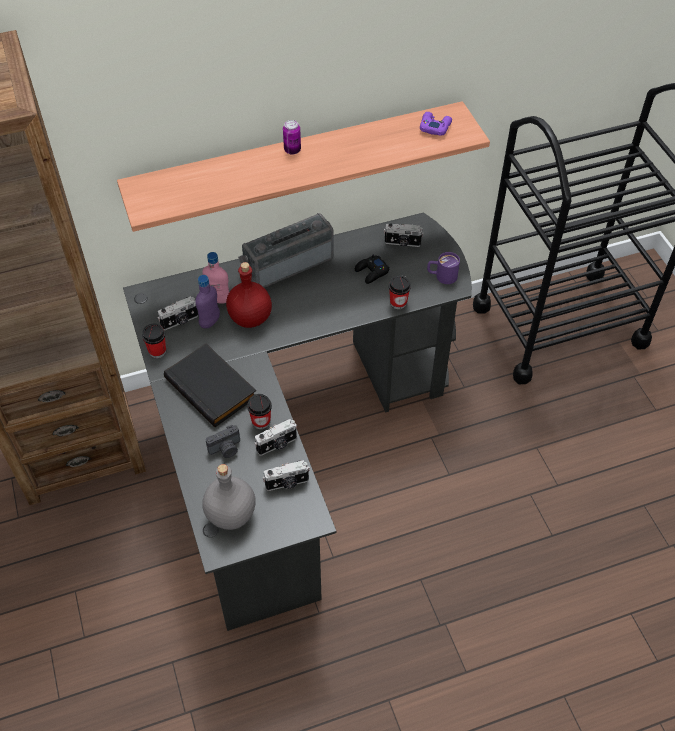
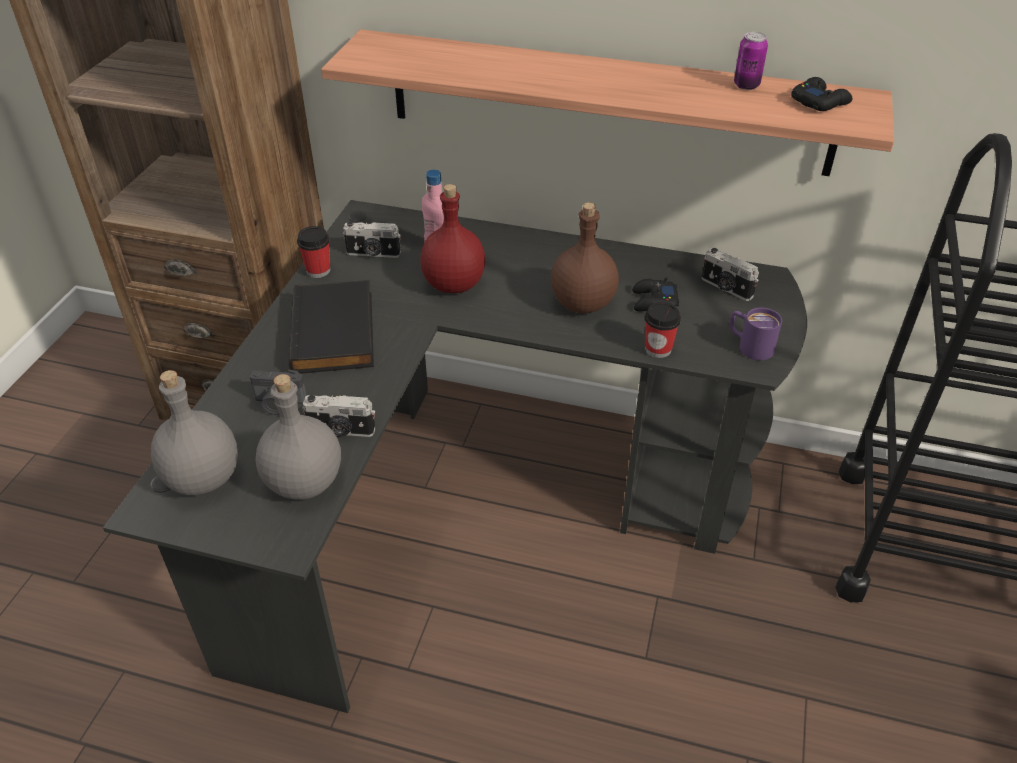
camera: 35 degrees right, 10 degrees down
(210, 322) = (405, 268): purple bottle -> none
(261, 421) = (350, 395): cup -> none
(287, 263) = (554, 250): radio -> none
(287, 483) = (305, 481): camera -> grey bottle
(292, 150) = (592, 65): can -> can (746, 85)
(334, 294) = (581, 303): none -> brown bottle
(434, 127) = (819, 102): purple game controller -> black game controller

